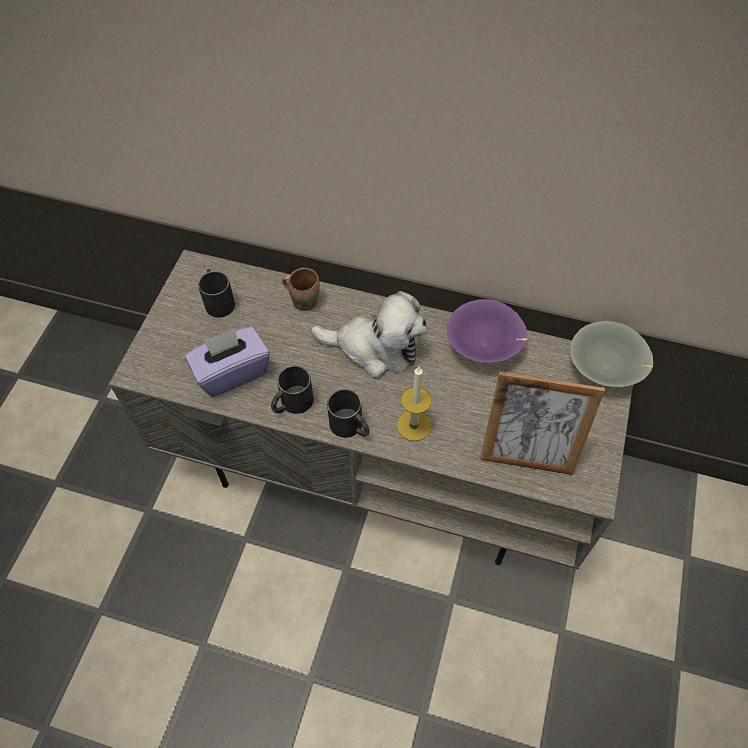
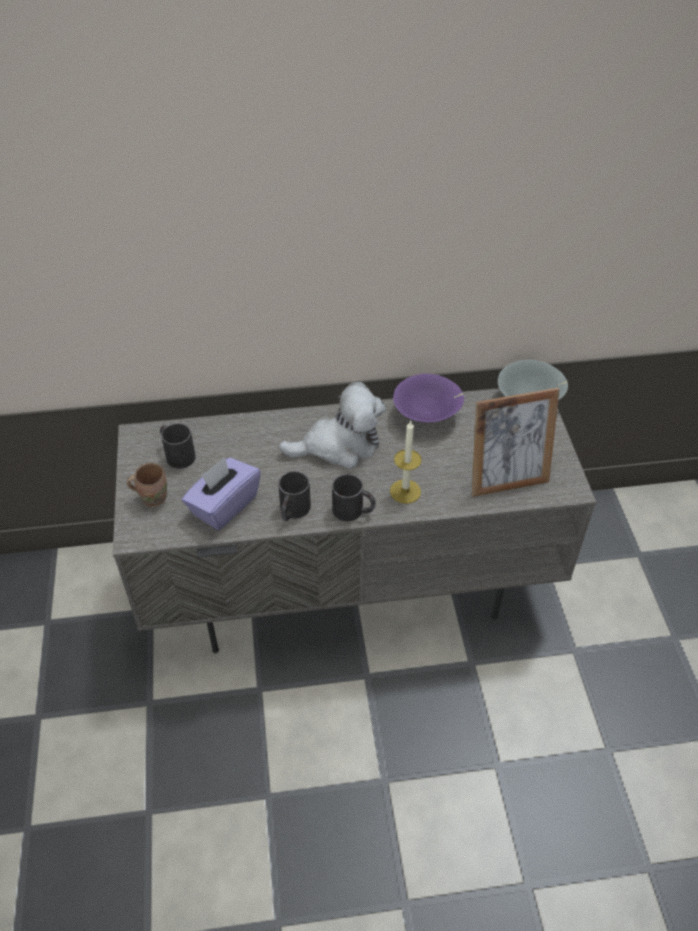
camera: 25 degrees left, 10 degrees down
(304, 300) = (255, 429): brown mug -> brown mug (152, 496)

